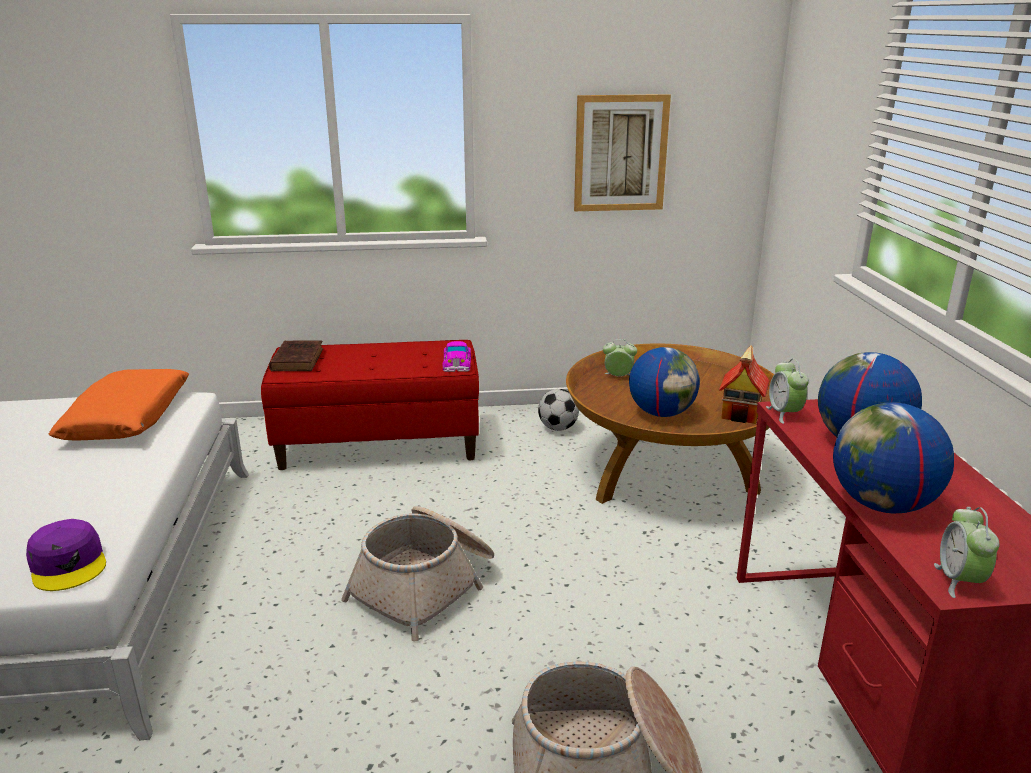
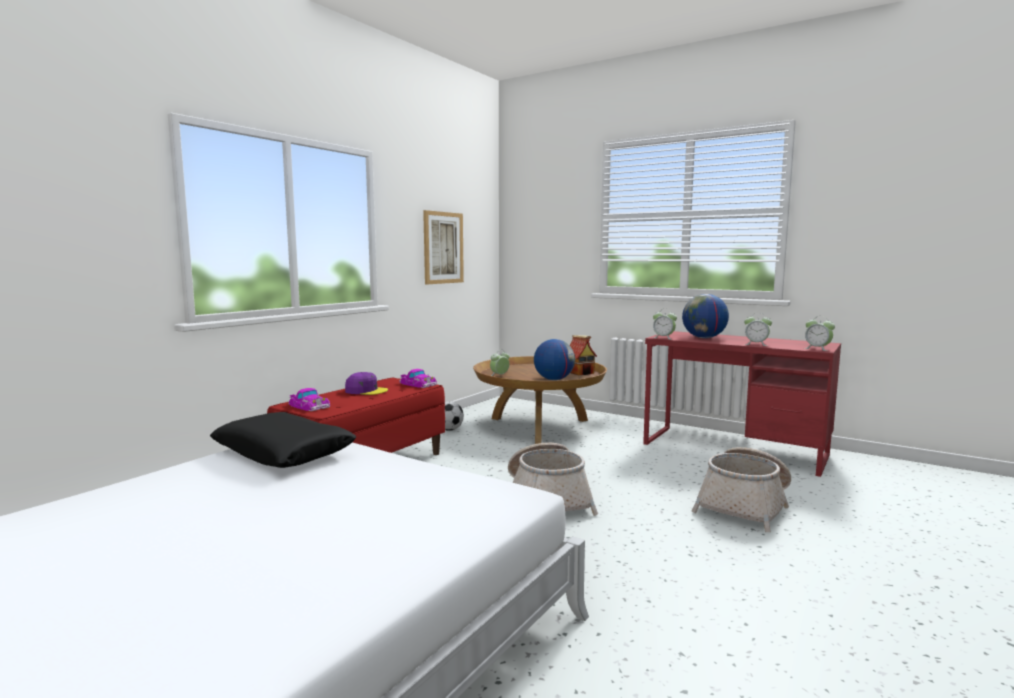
camera: 50 degrees left, 15 degrees down
(68, 564) = (503, 495): purple cap -> purple cap (366, 391)
(127, 418) = (283, 453): orange pillow -> black pillow
(297, 359) = (308, 406): brown book -> toy car
(882, 505) = (756, 344): globe -> alarm clock

